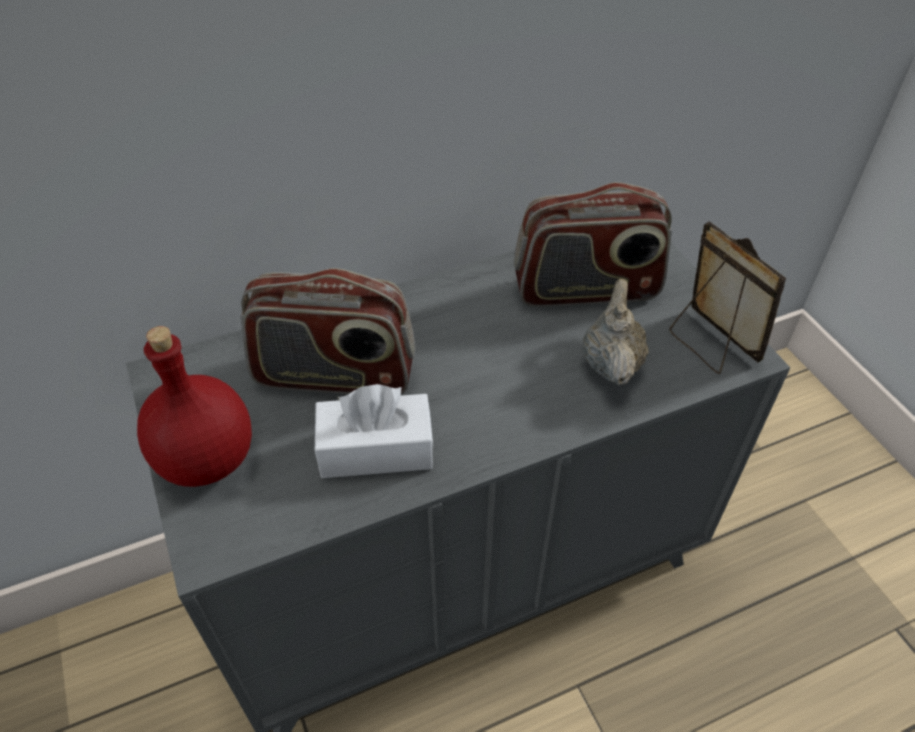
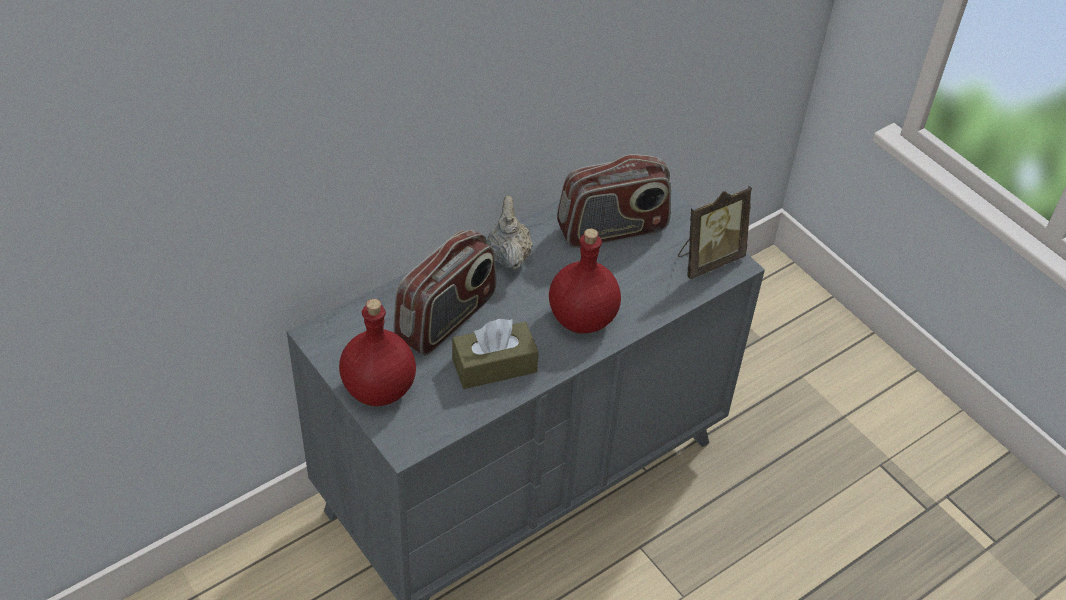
camera: 15 degrees left, 0 degrees up
(334, 375) = (447, 318): radio -> radio turned 45 degrees counterclockwise
(376, 450) = (494, 365): white tissue box -> brown tissue box
(517, 399) = (582, 317): none -> red bottle
(610, 363) = (641, 283): beige teapot -> beige teapot (508, 255)
(710, 344) = (707, 259): picture frame -> picture frame turned 105 degrees clockwise

